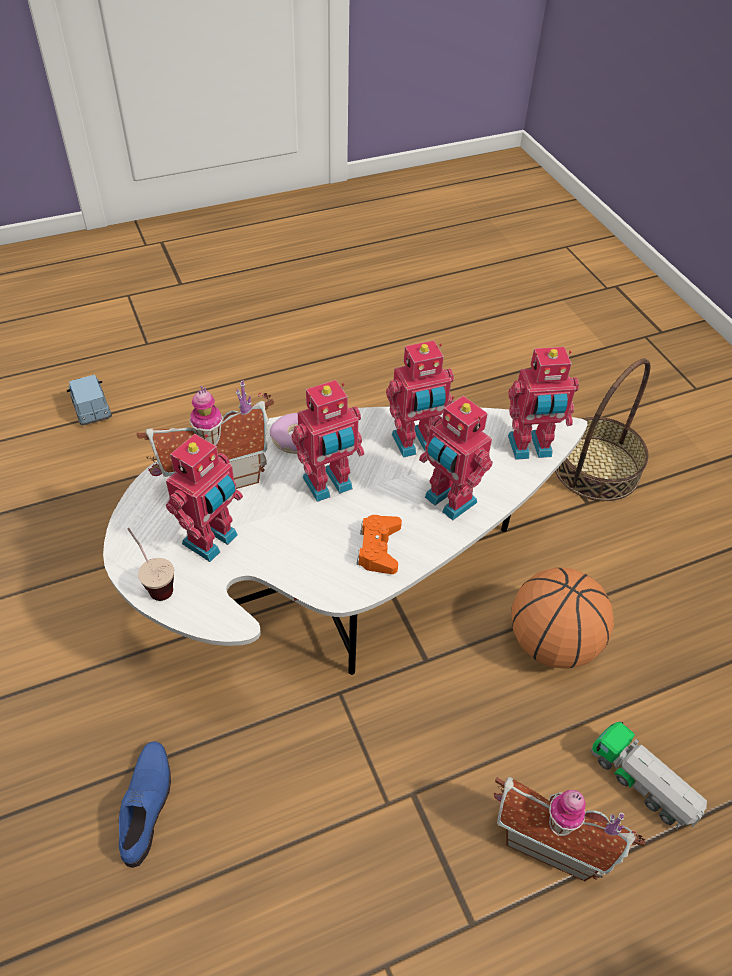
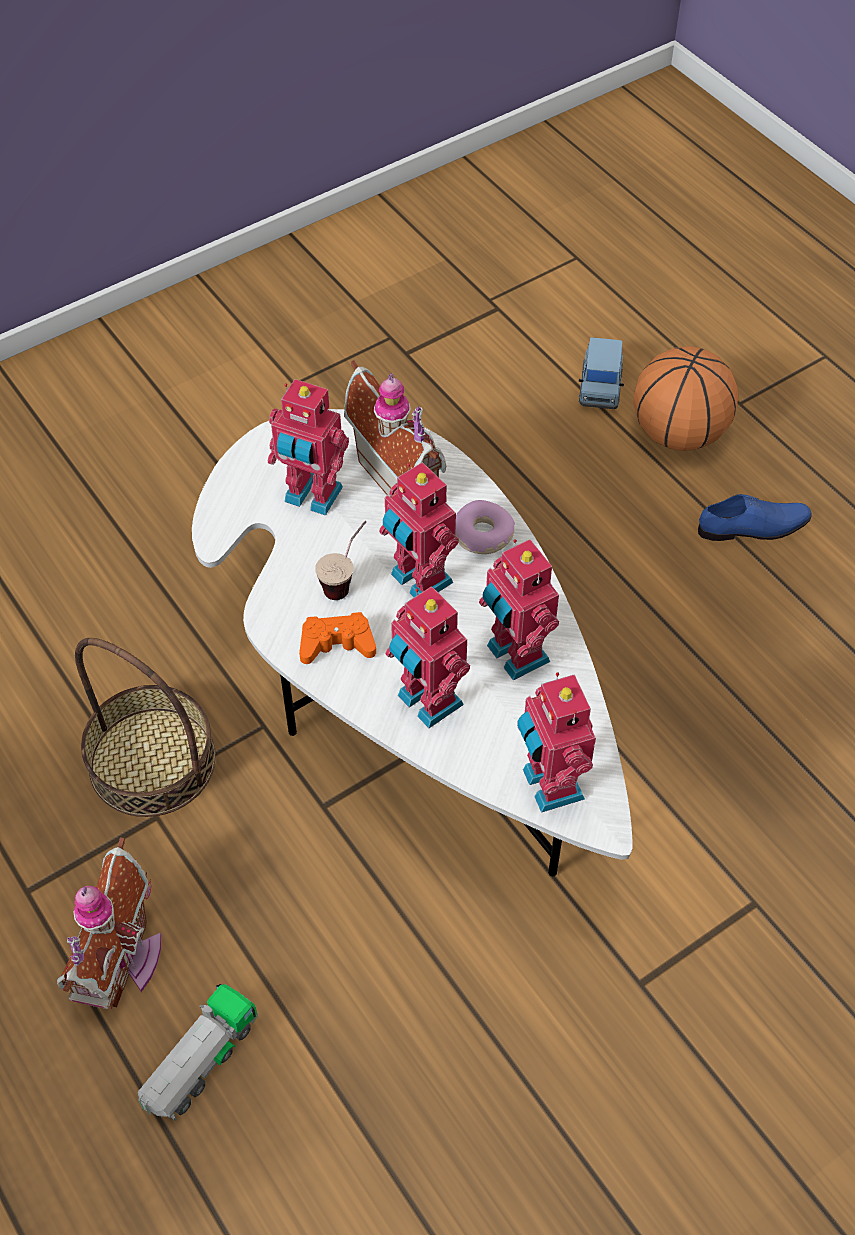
camera: 80 degrees right, 5 degrees up
(92, 409) = (600, 389): blue toy car -> blue toy car turned 135 degrees clockwise
(147, 804) = (116, 591): blue shoe -> blue shoe (754, 527)
(154, 582) = (249, 465): cup -> cup (346, 581)
(448, 501) = (426, 702): toy robot -> toy robot turned 75 degrees counterclockwise
(551, 643) = (379, 946): basketball -> basketball (678, 434)
(596, 468) = (717, 993): basket -> basket (152, 761)

